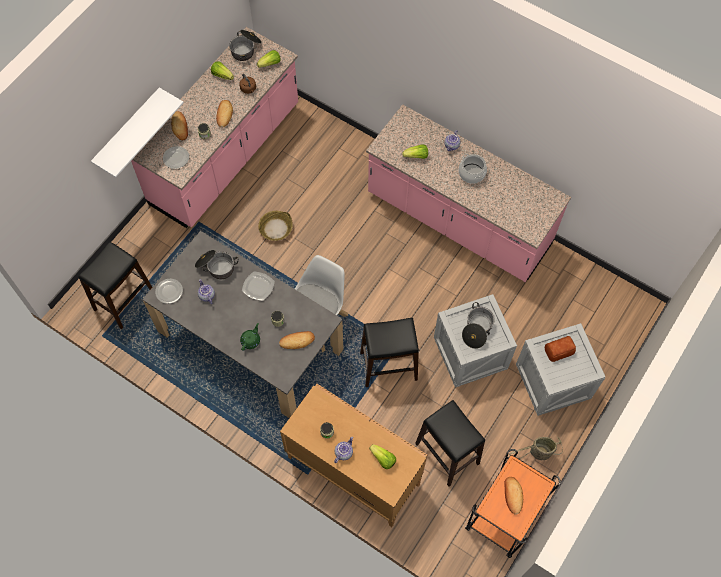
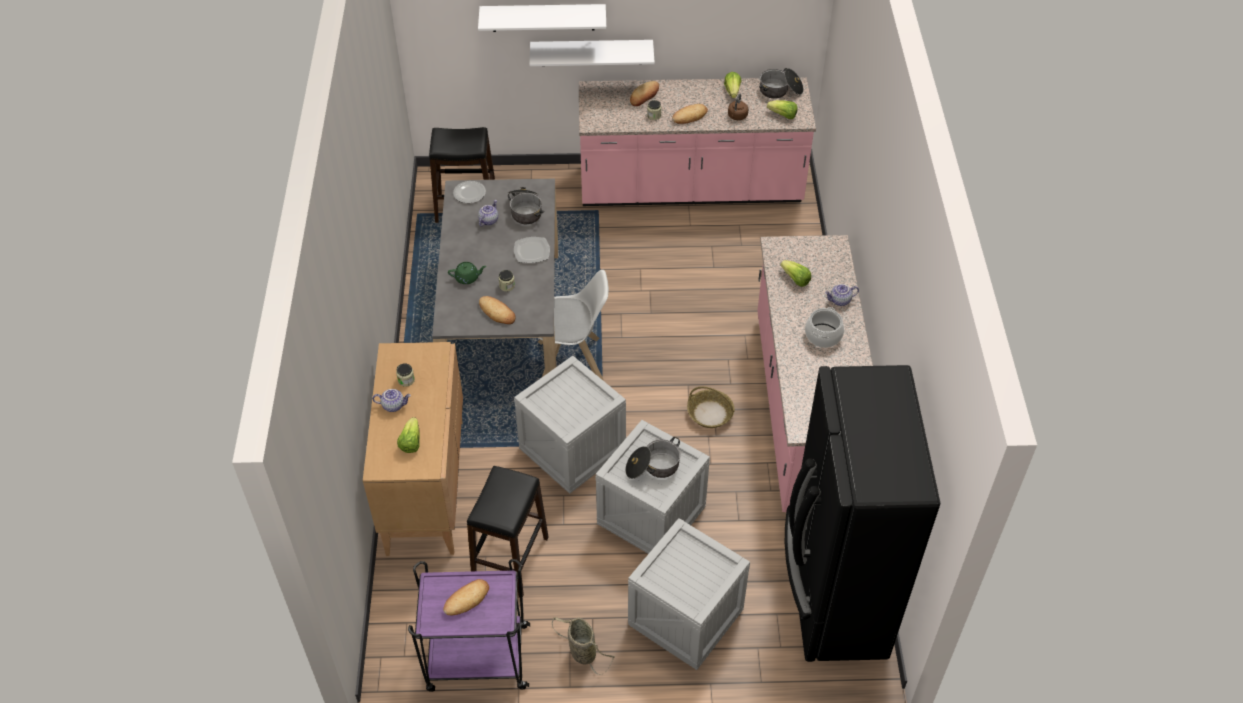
camera: 55 degrees right, 15 degrees down
(92, 138) = (543, 17): none -> white shelf
(176, 158) = (608, 111): plate -> none
(276, 228) = (646, 270): basket -> basket (710, 413)
(388, 366) = (571, 449): black stool -> crate
(503, 516) = (476, 658): orange cart -> purple cart
(559, 351) = (696, 561): bread -> none
(589, 296) = (831, 595): none -> black fridge

